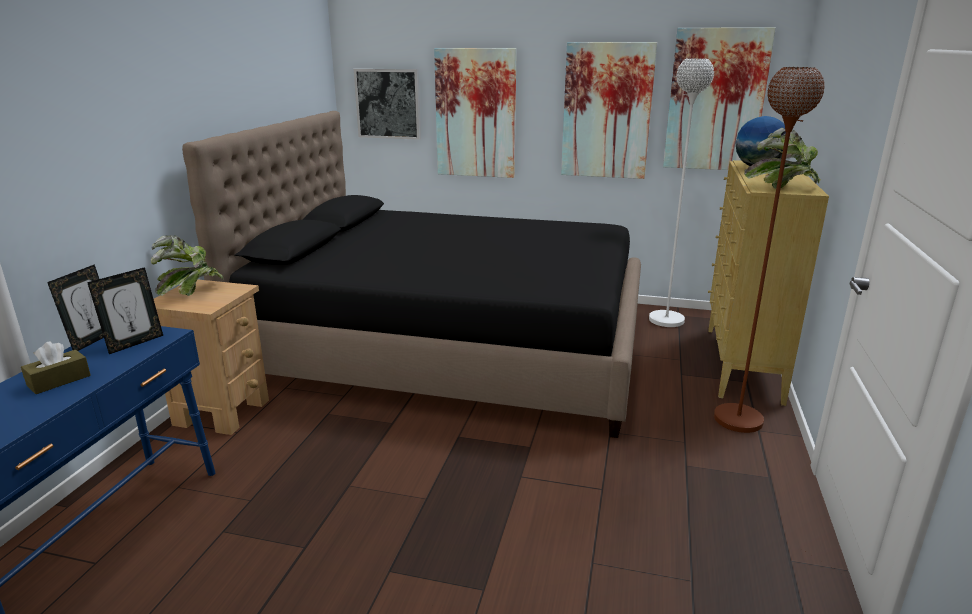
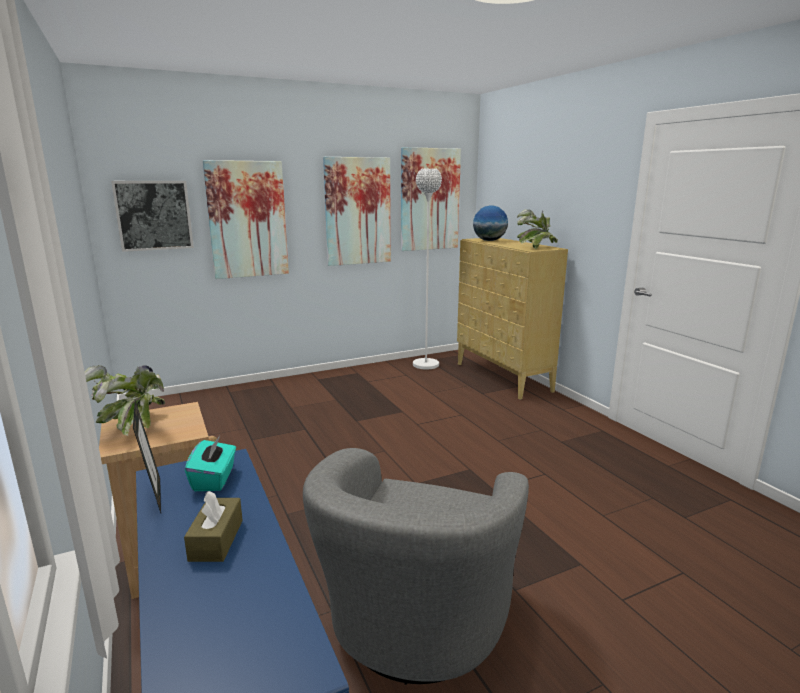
camera: 40 degrees left, 5 degrees down
(134, 343) = (214, 479): picture frame -> turquoise tissue box
(280, 545) = (415, 625): none -> grey armchair
(449, 347) = (307, 427): black bed -> none
(738, 419) = (546, 407): brown floor lamp -> none

